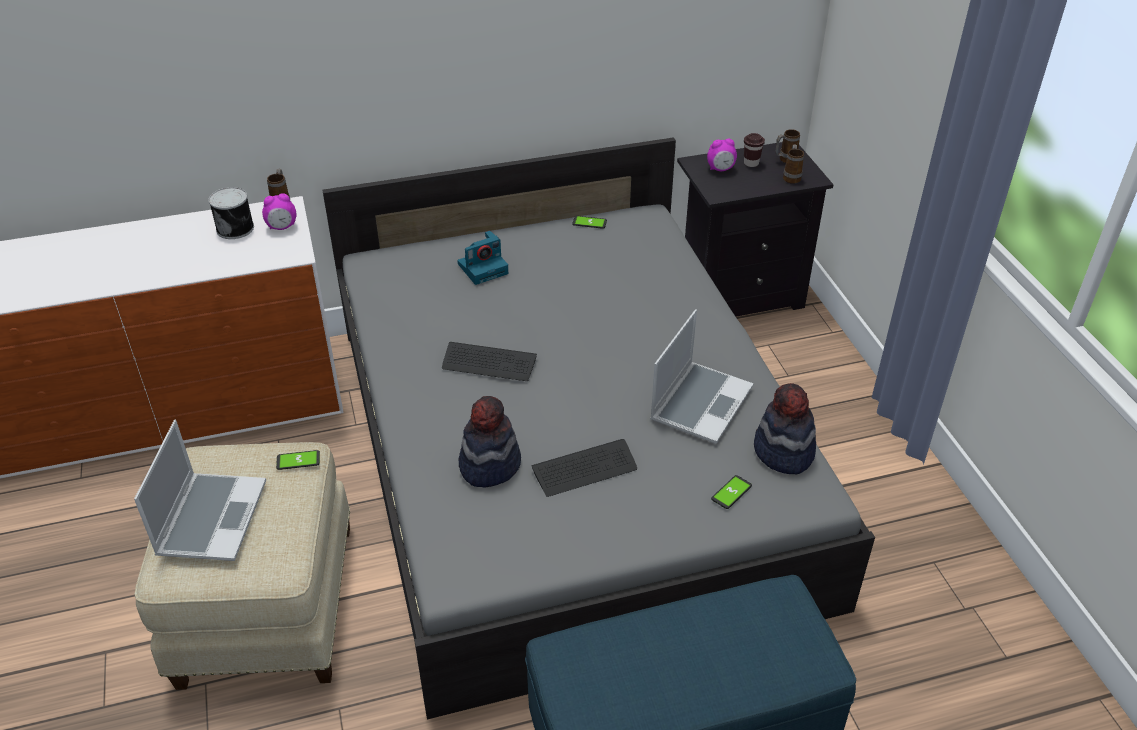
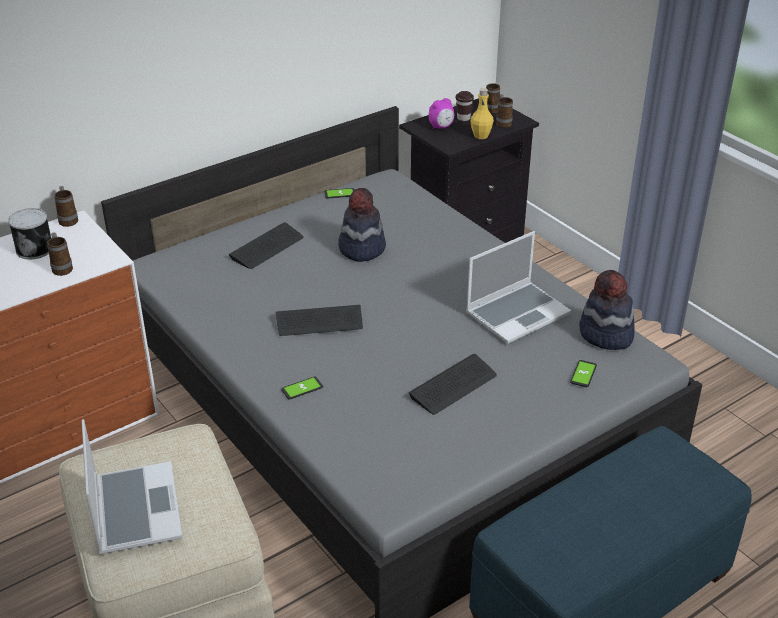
camera: 20 degrees left, 5 degrees down
(247, 254) = (62, 267): none -> mug
(282, 227) = (81, 239): alarm clock -> none
(298, 461) = (189, 441): phone -> phone (302, 388)
(483, 268) = (267, 247): camera -> keyboard
(489, 464) = (368, 402): hat -> hat (361, 248)
(700, 403) = (517, 313): laptop -> laptop turned 45 degrees clockwise
(758, 188) = (481, 136): none -> yellow bottle

